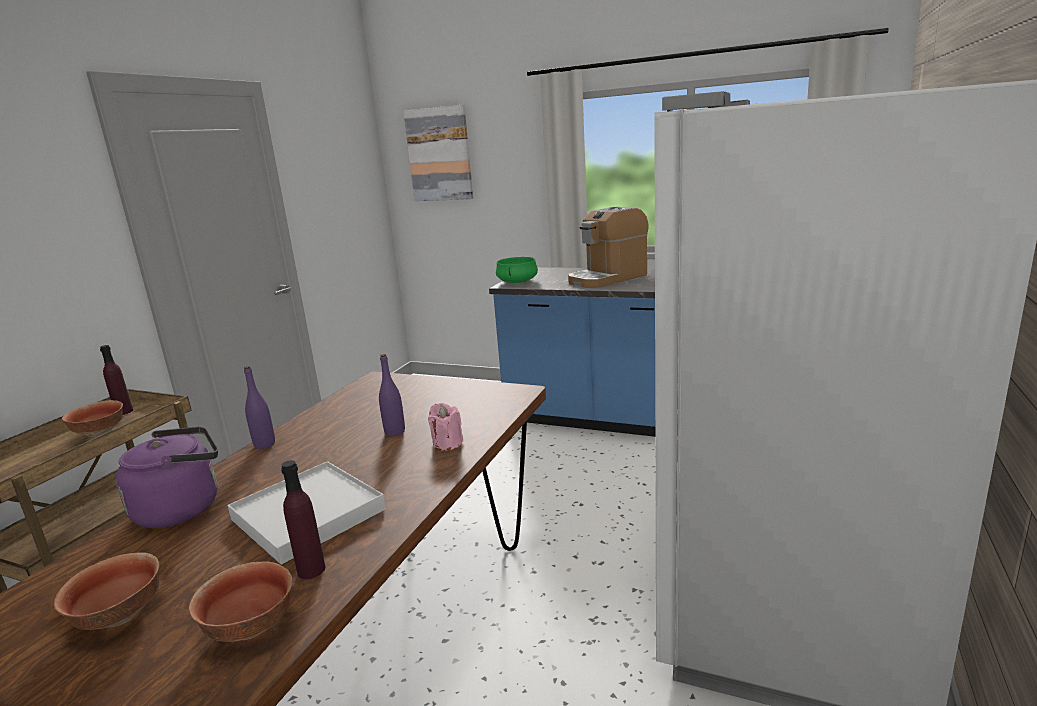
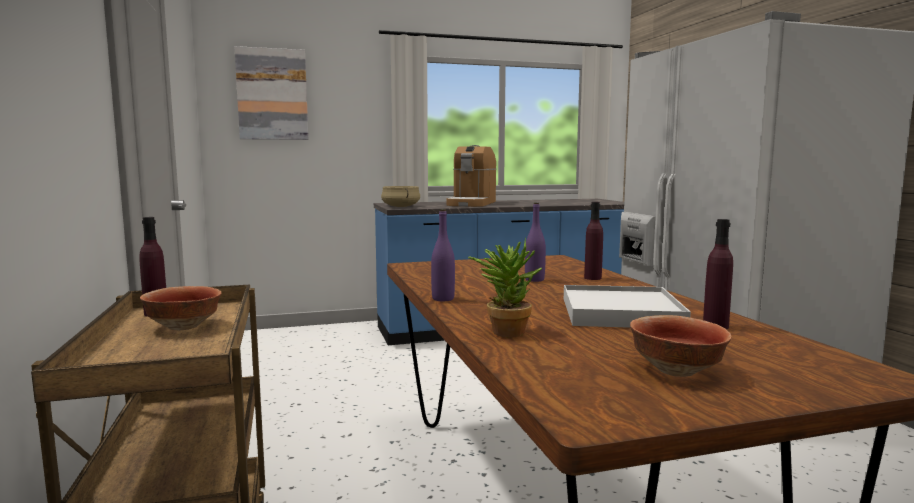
camera: 40 degrees left, 10 degrees down
(183, 508) = (504, 331): purple kettle -> potted plant
(252, 626) = (772, 347): bowl -> none
(447, 443) = (592, 278): pink candle -> purple bottle
(517, 282) = (400, 206): green cooking pot -> beige cooking pot

